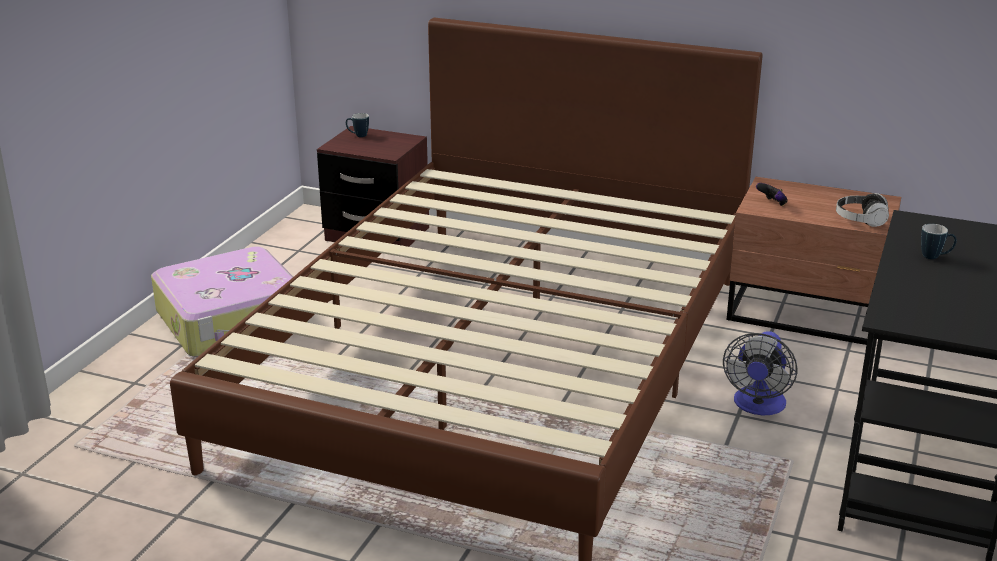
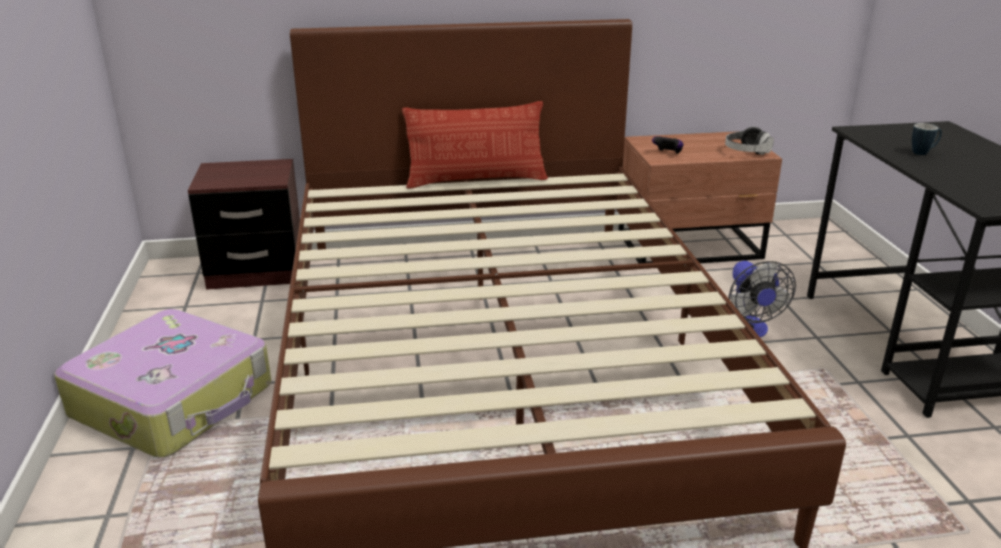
camera: 30 degrees left, 0 degrees up
(358, 135) = (220, 170): mug -> none
(581, 191) = (476, 180): none -> pillow

